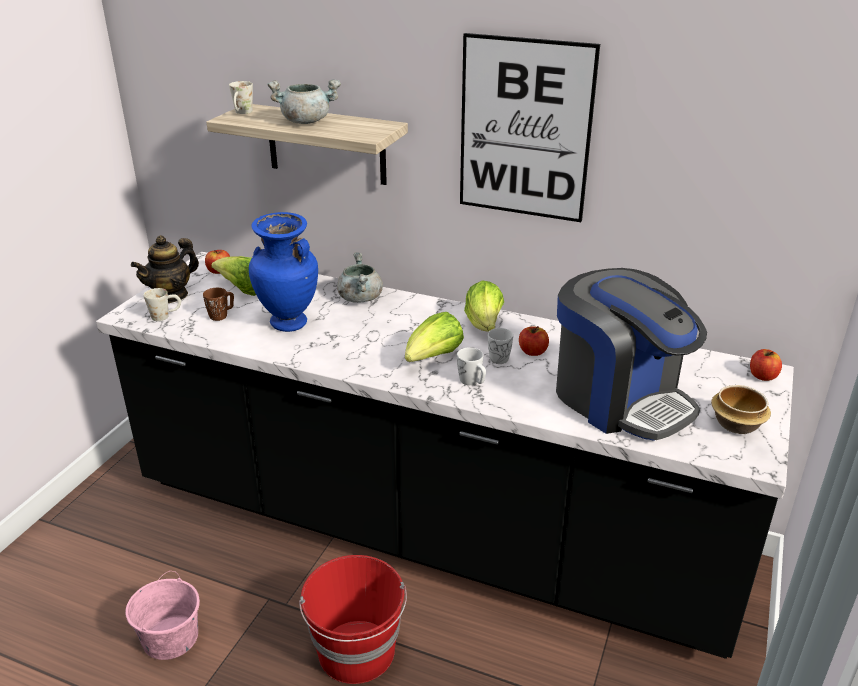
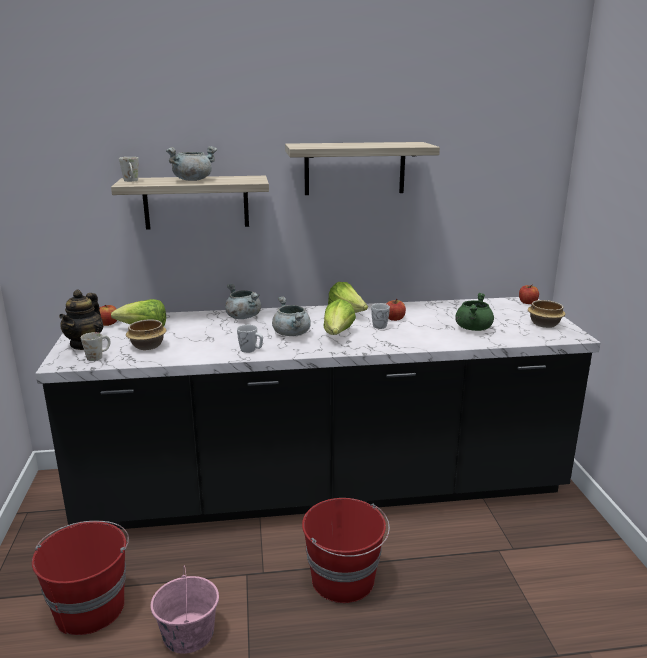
camera: 30 degrees left, 10 degrees down
(115, 568) = (90, 607): none -> red bucket
(221, 315) = (147, 346): brown mug -> bowl
(288, 324) = (209, 340): blue vase -> none
(383, 341) = (292, 334): none -> grey cooking pot
(472, 382) = (379, 340): white mug -> white mug (251, 350)
(525, 129) = (354, 168): picture -> shelf
(619, 399) = (473, 328): coffee machine -> green cooking pot

